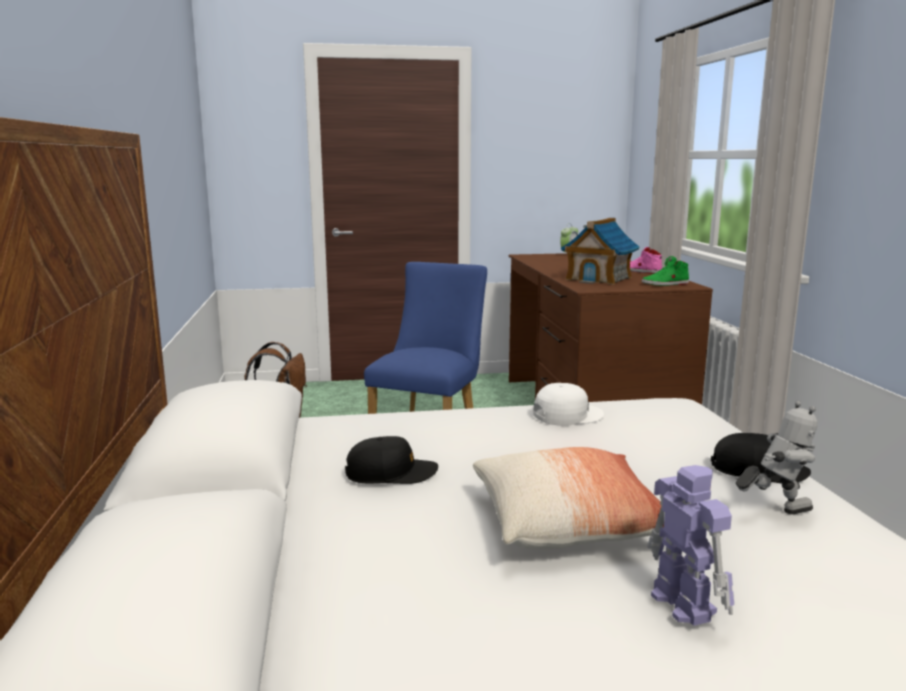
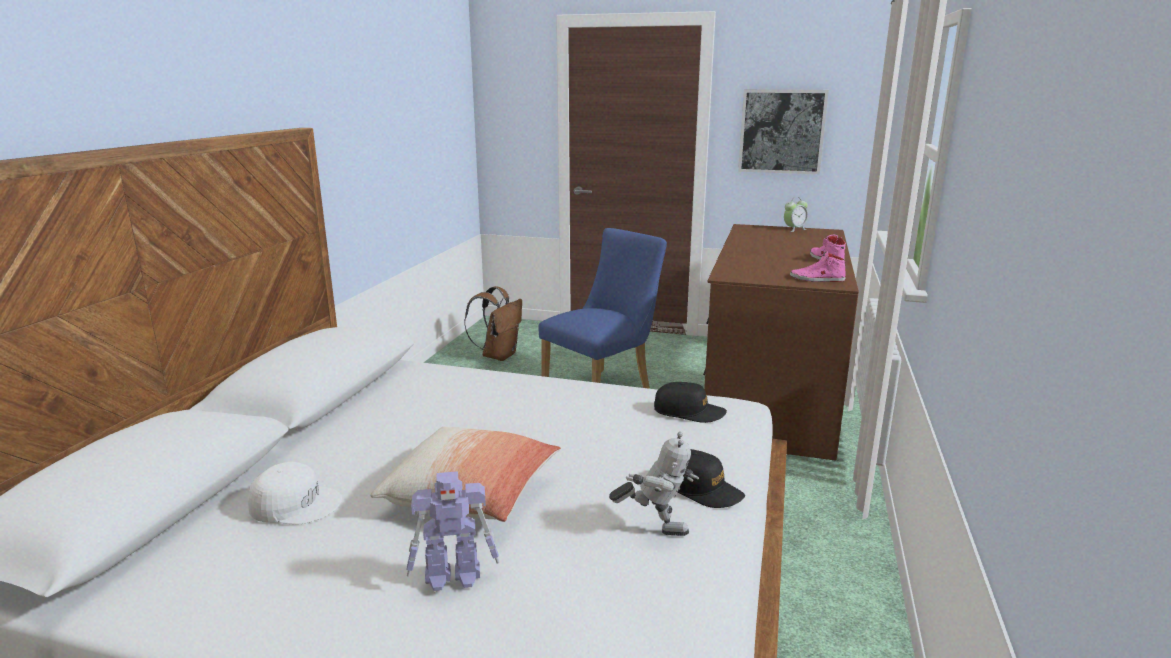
camera: 25 degrees right, 5 degrees up
(391, 474) = (410, 423): black cap -> black cap (689, 412)
(539, 164) = (782, 131): none -> picture
(567, 414) = (613, 399): white cap -> white cap (296, 503)
(599, 278) = (762, 264): toy house -> none
(665, 284) = (817, 279): green shoe -> pink shoe
(681, 602) = (454, 576): toy robot -> toy robot turned 75 degrees clockwise

